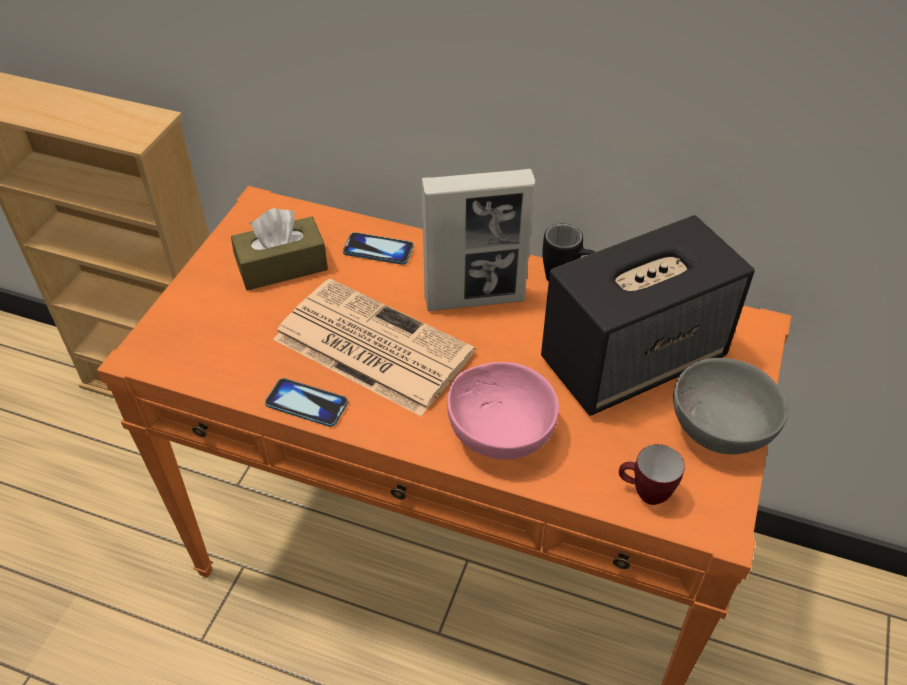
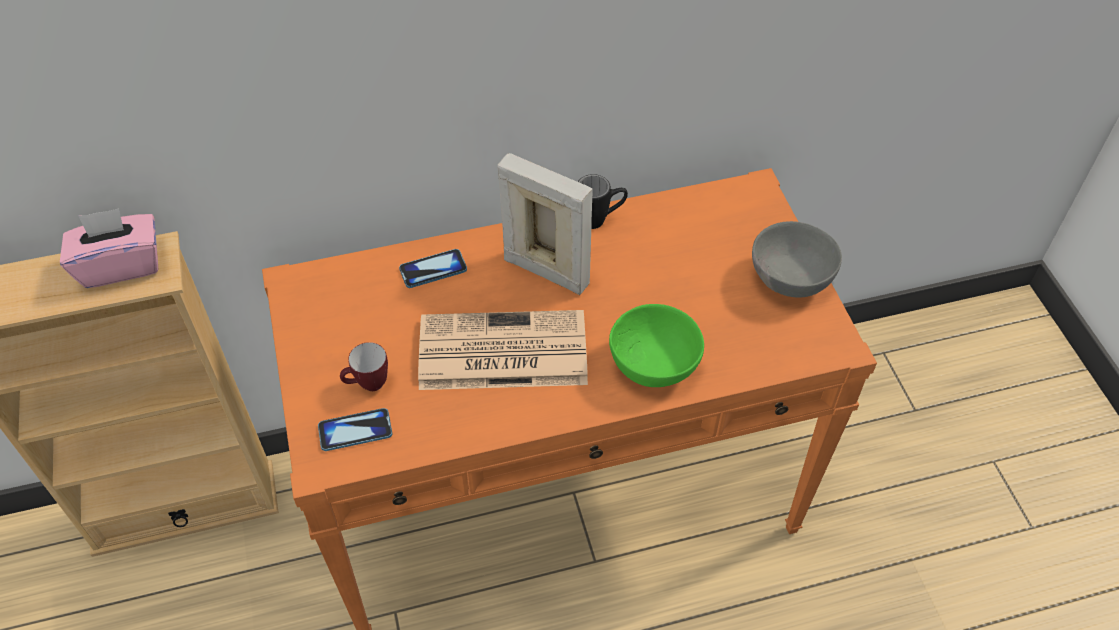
camera: 35 degrees left, 5 degrees up
(117, 117) = (121, 265): none -> pink tissue box
(282, 266) = (366, 325): brown tissue box -> none
(306, 404) = (494, 424): phone -> phone (355, 430)
(475, 299) = (546, 271): picture frame -> picture frame turned 105 degrees counterclockwise
(499, 431) = (651, 363): pink bowl -> green bowl
(634, 358) = (696, 257): speaker -> none
(644, 494) = (779, 352): mug -> mug (368, 385)

